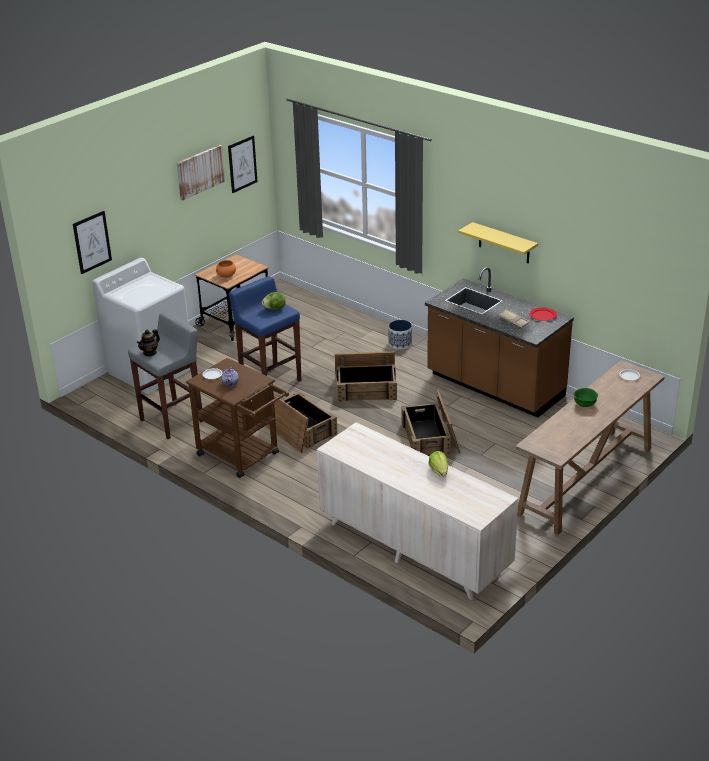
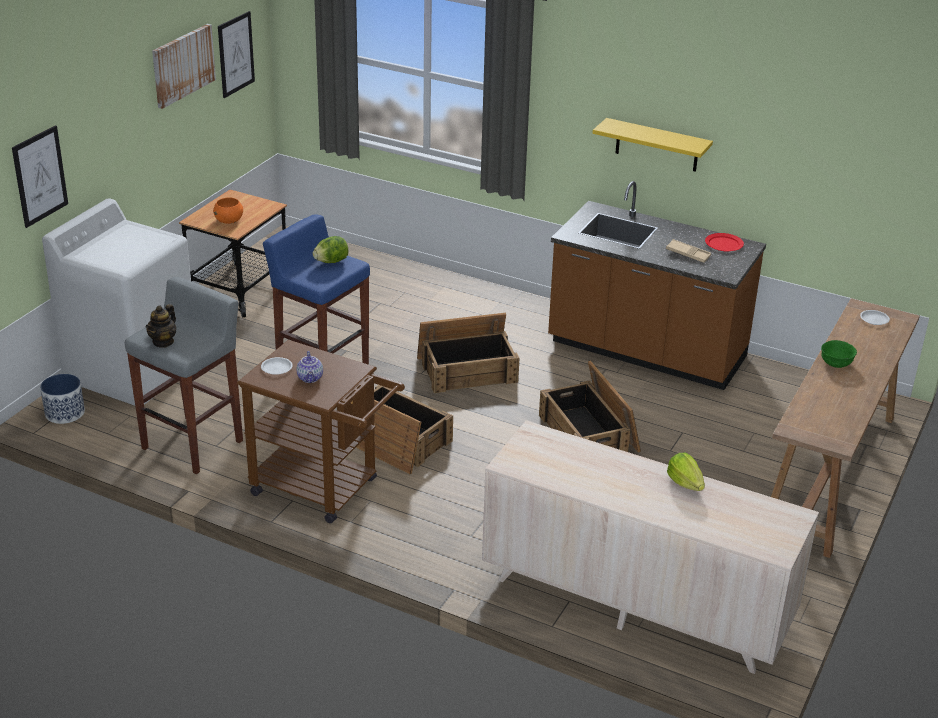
camera: 15 degrees left, 0 degrees up
(400, 343) = (489, 302): planter -> planter (65, 413)

